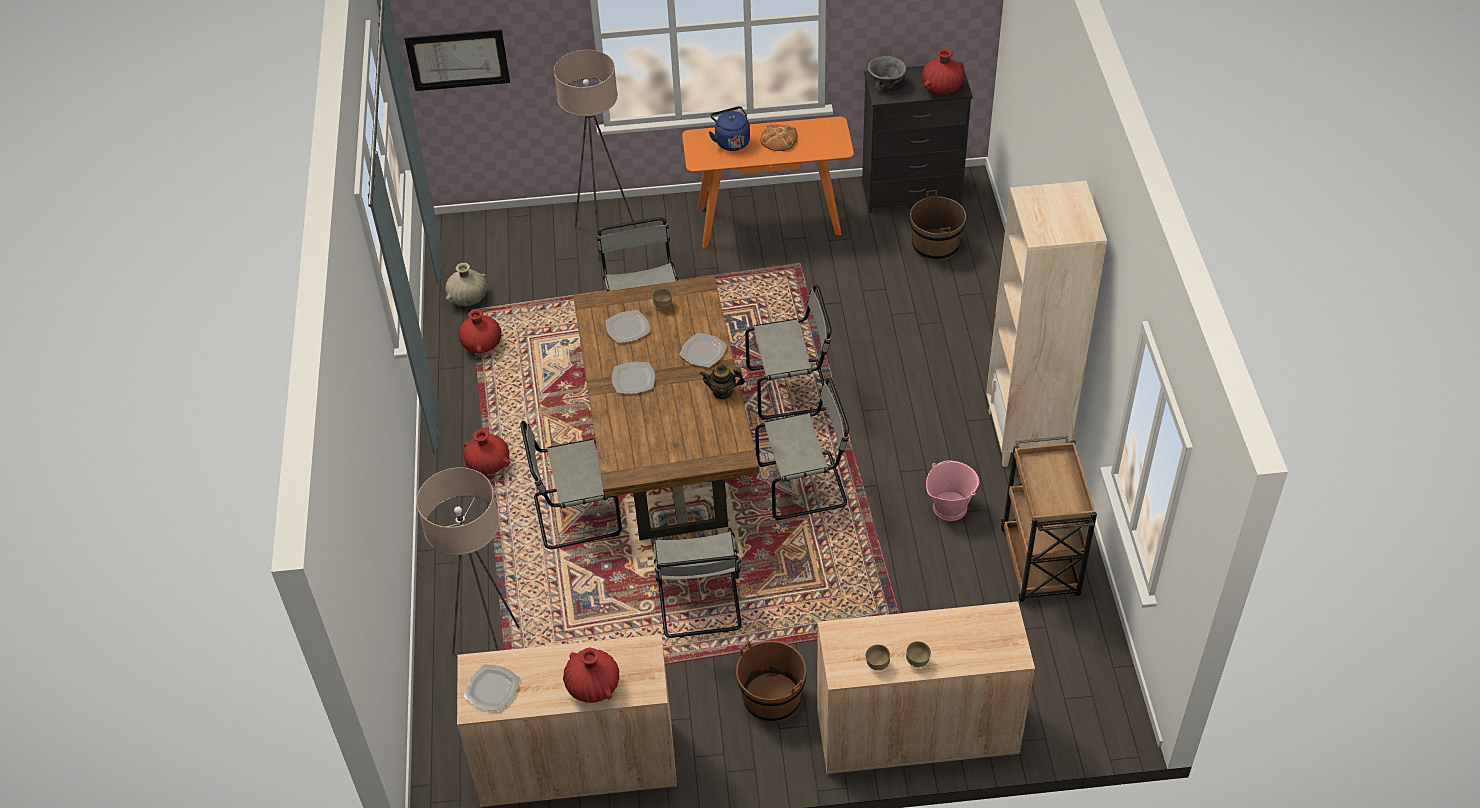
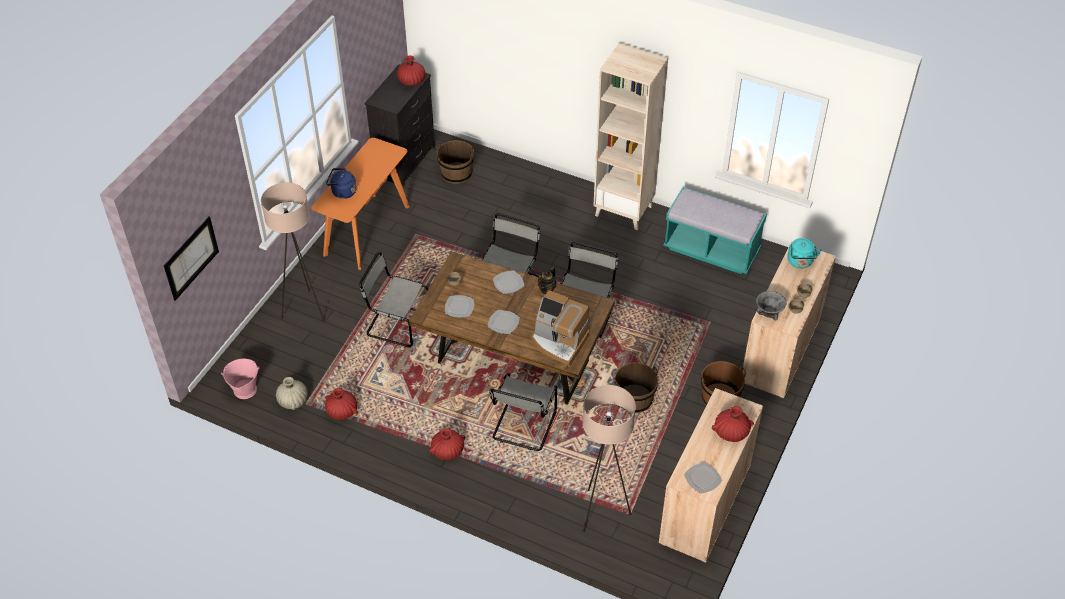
camera: 60 degrees left, 0 degrees up
(642, 445) = (559, 342): none -> coffee machine
(699, 605) = (634, 399): grey chair -> brown bucket
(779, 139) = (362, 172): bread -> none
(886, 84) = (385, 100): grey bowl -> grey bowl (769, 312)
(949, 507) = (647, 264): pink bucket -> pink bucket (244, 389)
(982, 630) = (800, 262): none -> turquoise kettle
(1040, 564) = (711, 250): brown cart -> turquoise bench

